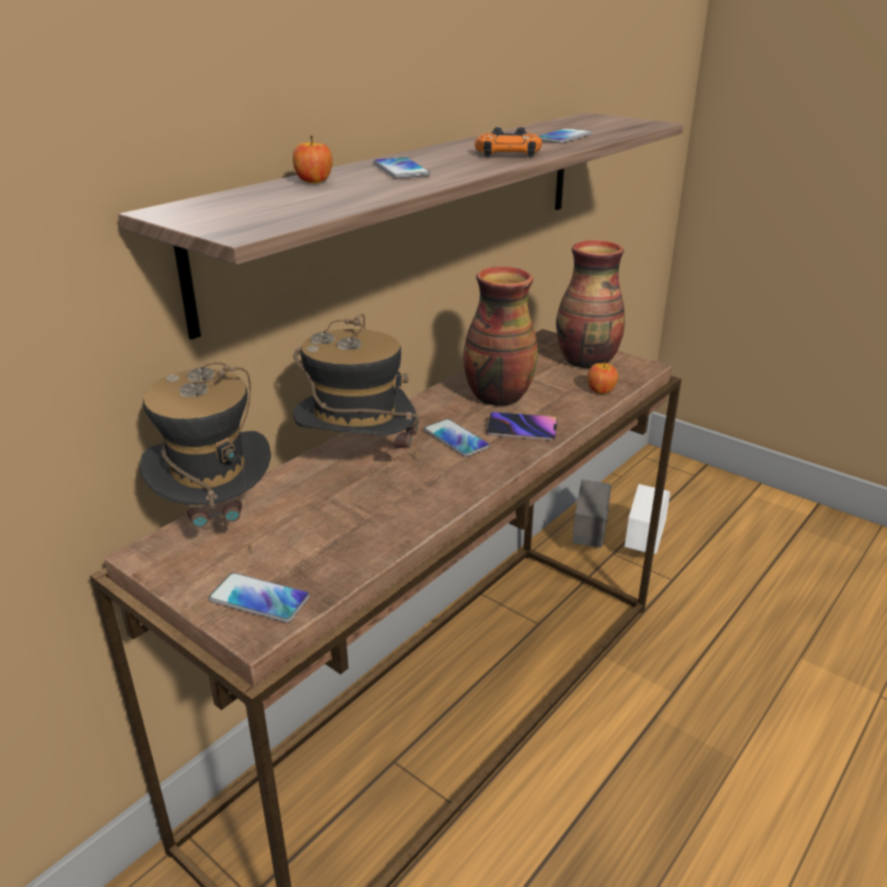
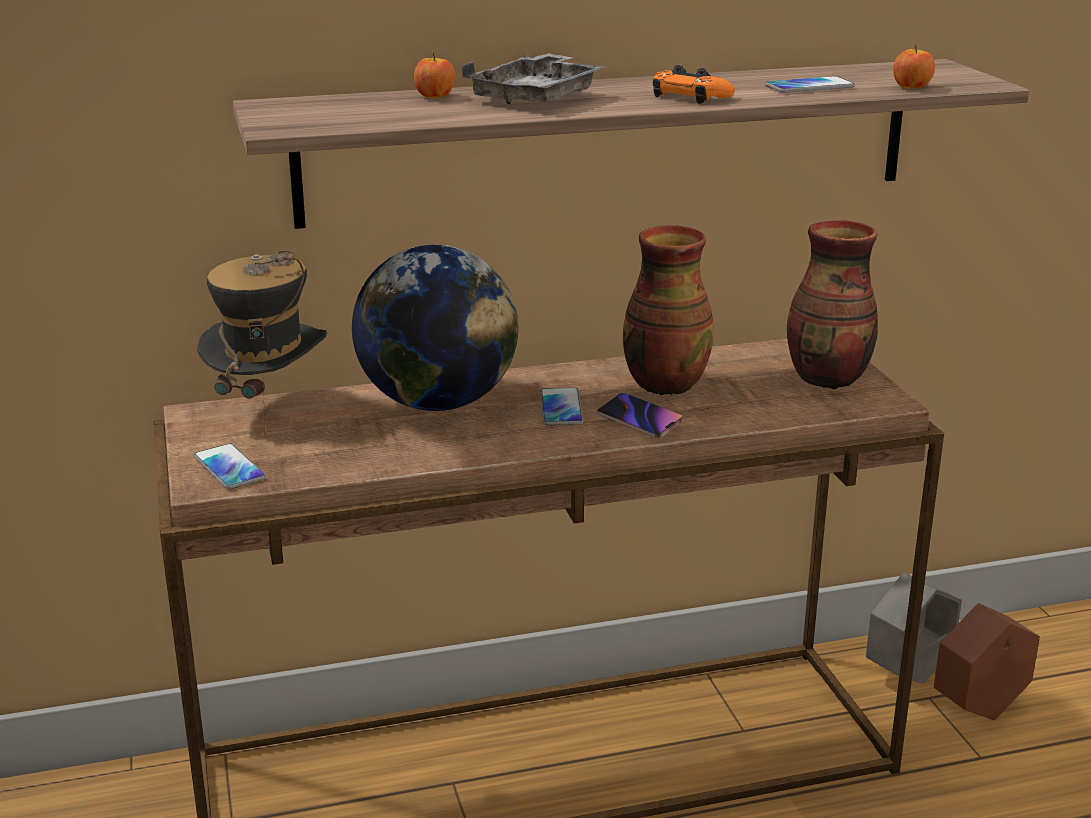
camera: 35 degrees right, 5 degrees down
(358, 466) = (438, 403): hat -> globe
(401, 170) = (538, 97): phone -> grey tray
(601, 390) = (792, 410): apple -> apple (911, 87)
(643, 549) = (979, 709): white planter -> brown planter

